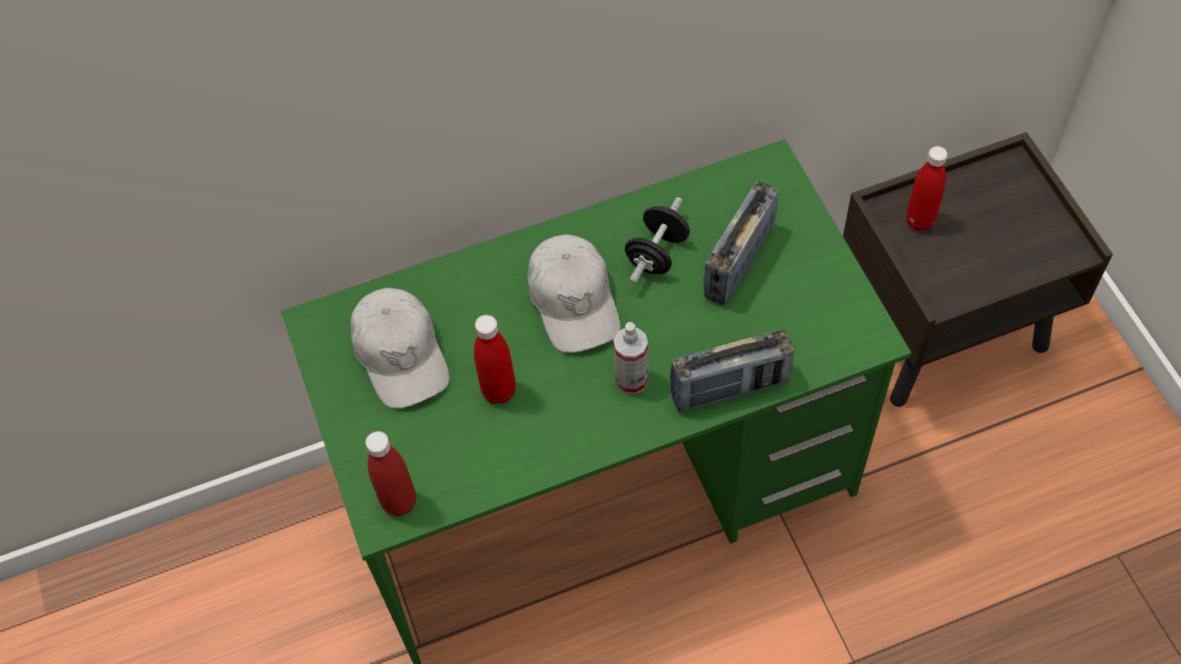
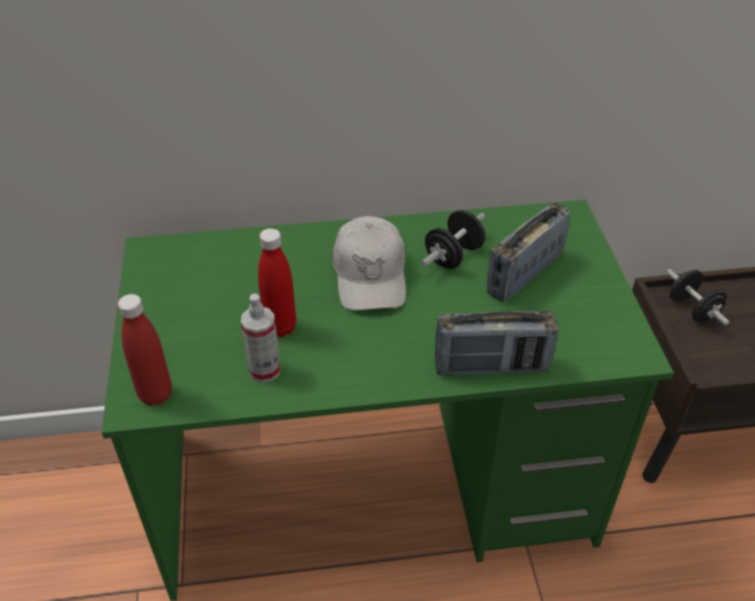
camera: 10 degrees right, 15 degrees down
(401, 354) = (208, 285): white cap -> none
(631, 380) = (402, 342): spray bottle -> spray bottle (264, 370)
(919, 221) = (692, 310): red bottle -> black dumbbell

